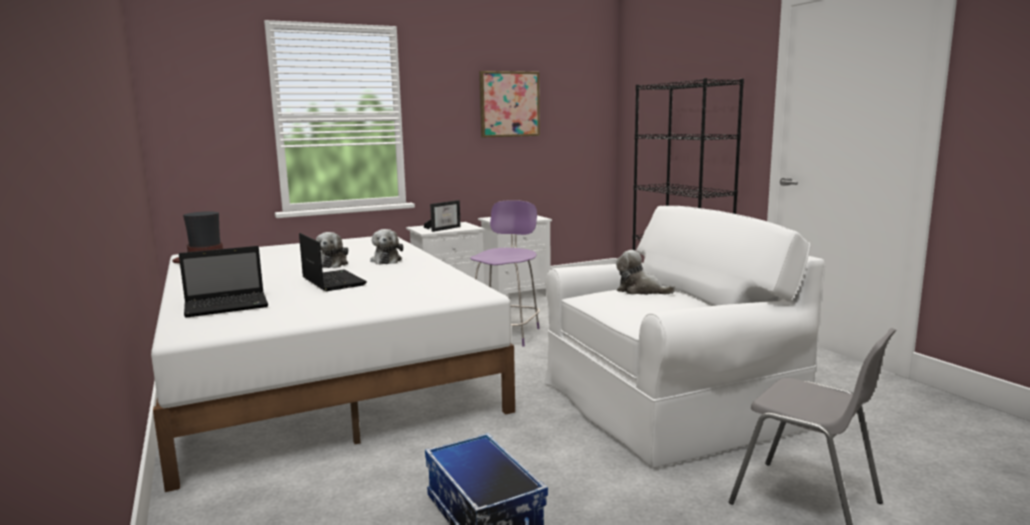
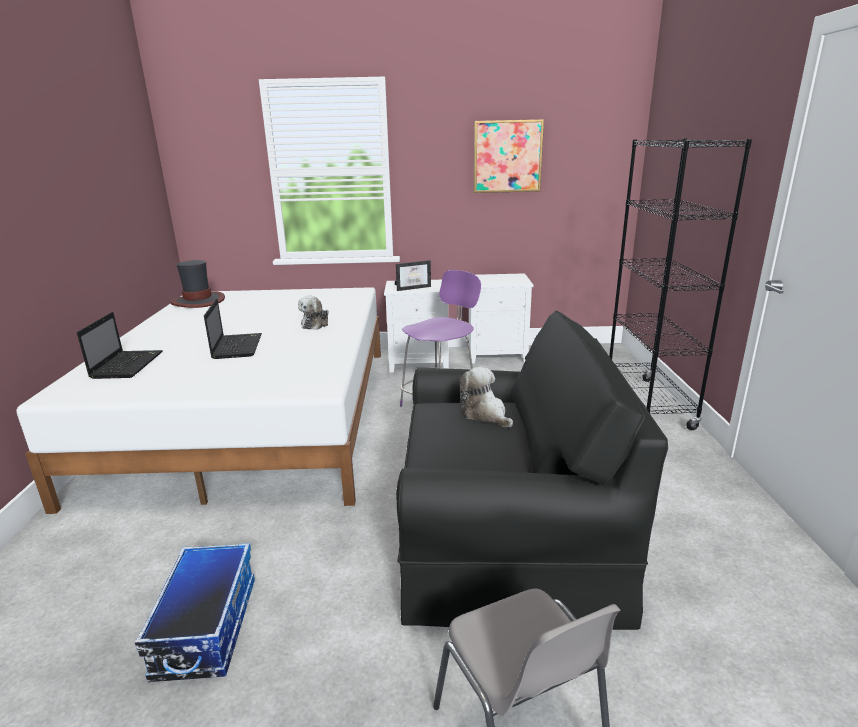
camera: 25 degrees right, 10 degrees up
(228, 306) = (127, 365): laptop -> laptop turned 90 degrees counterclockwise
(333, 264) = (271, 322): plush toy -> none
(667, 404) = (506, 539): white armchair -> black armchair

